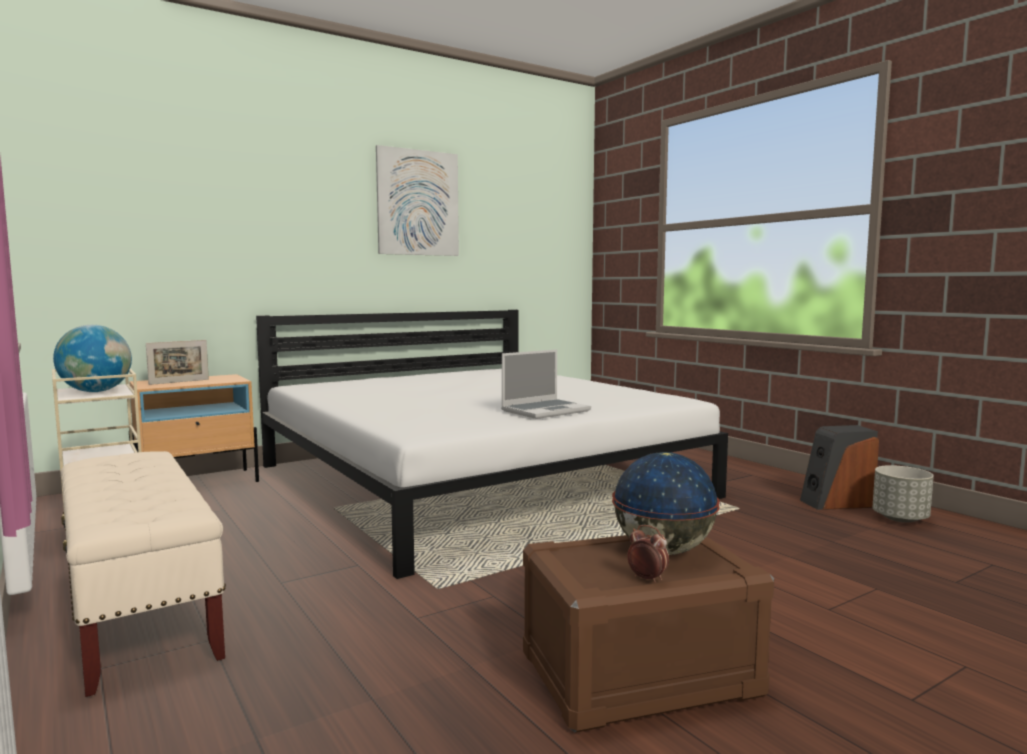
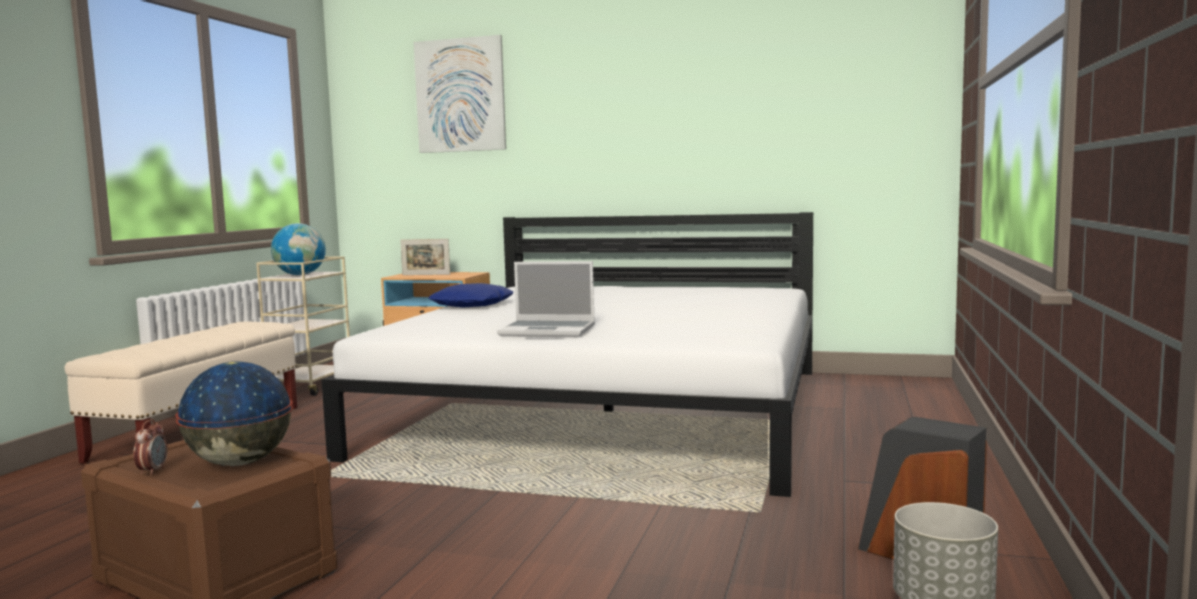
camera: 50 degrees right, 0 degrees up
(352, 403) = (472, 305): none -> blue pillow
(418, 203) = (676, 88): picture -> picture (460, 95)

